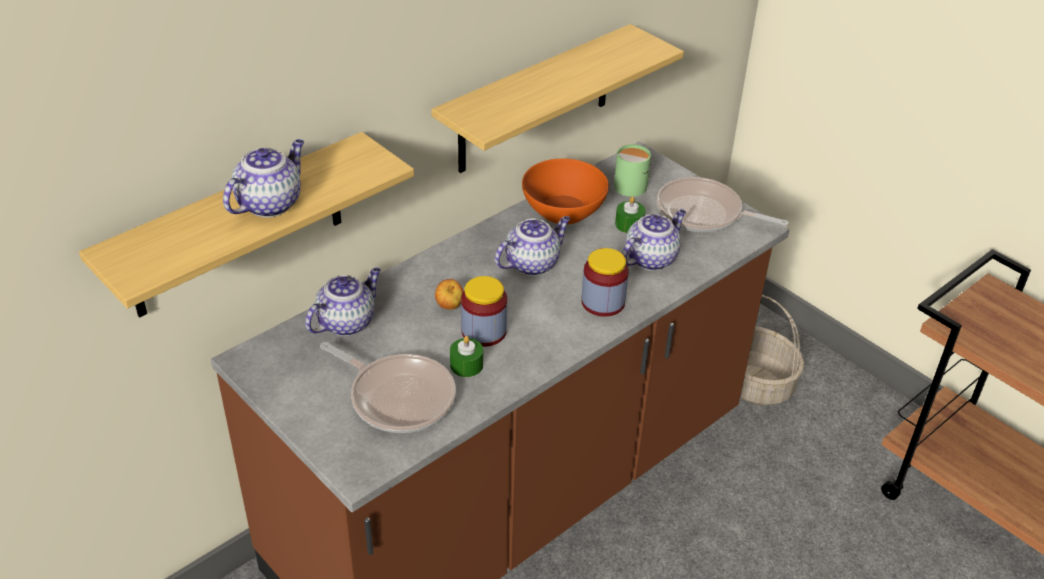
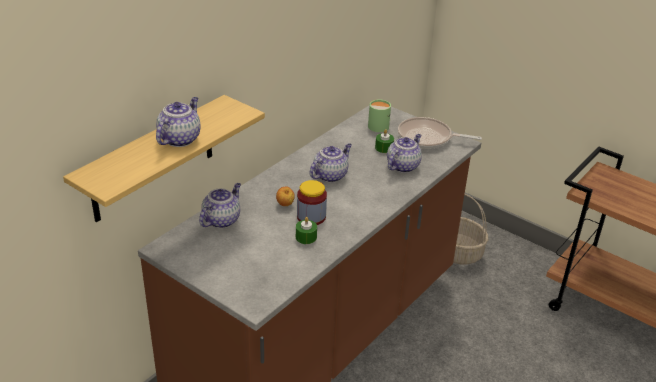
camera: 10 degrees left, 5 degrees down
(398, 397) = (268, 260): frying pan -> none
(535, 100) = (318, 74): shelf -> none
(564, 210) = (341, 143): orange bowl -> none
(603, 302) = (380, 193): jar -> none

